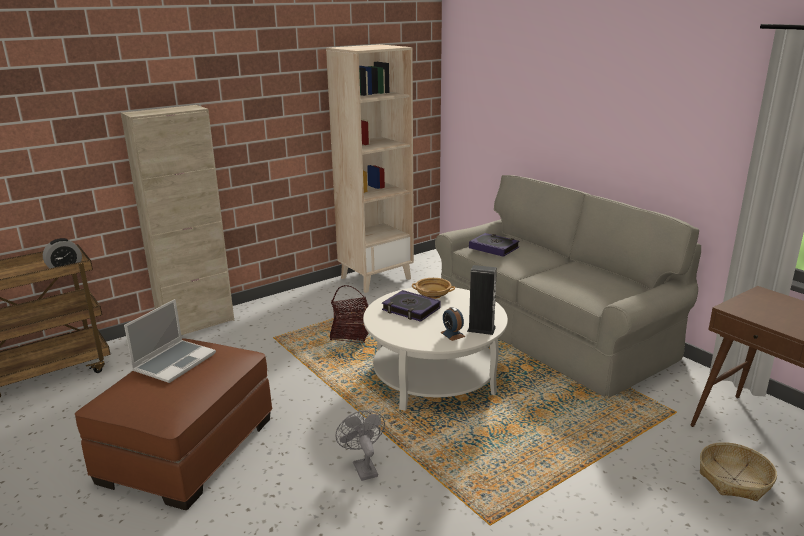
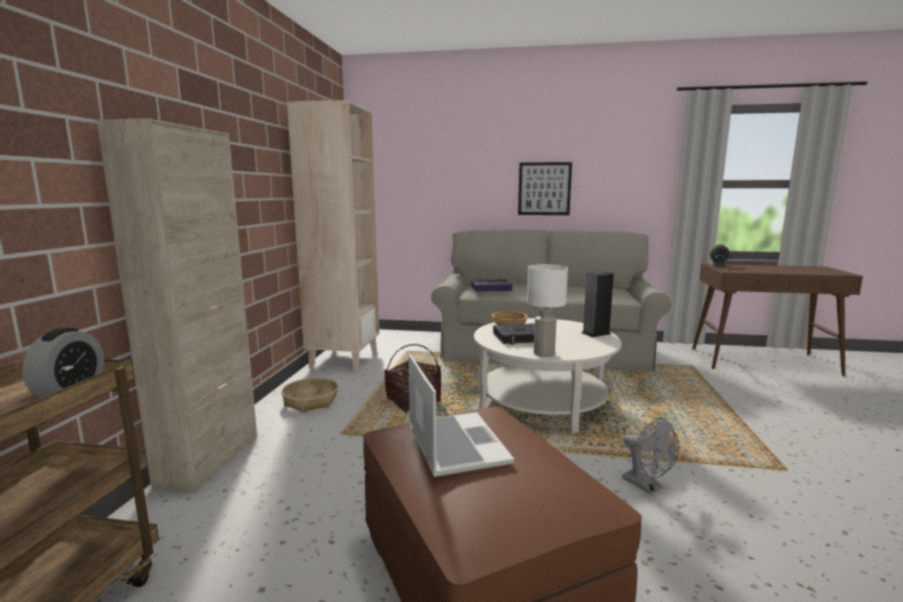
camera: 45 degrees left, 10 degrees down
(363, 467) = (647, 486): grey fan -> grey fan turned 150 degrees counterclockwise
(386, 330) = (544, 354): none -> white table lamp
(452, 334) = (590, 341): alarm clock -> alarm clock (718, 265)
(604, 139) = (544, 189): none -> picture
(734, 479) = (782, 383): basket -> basket (311, 401)

